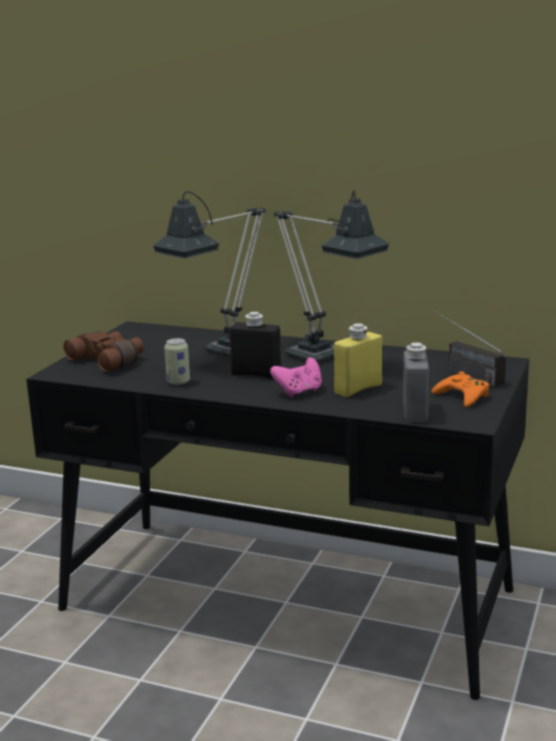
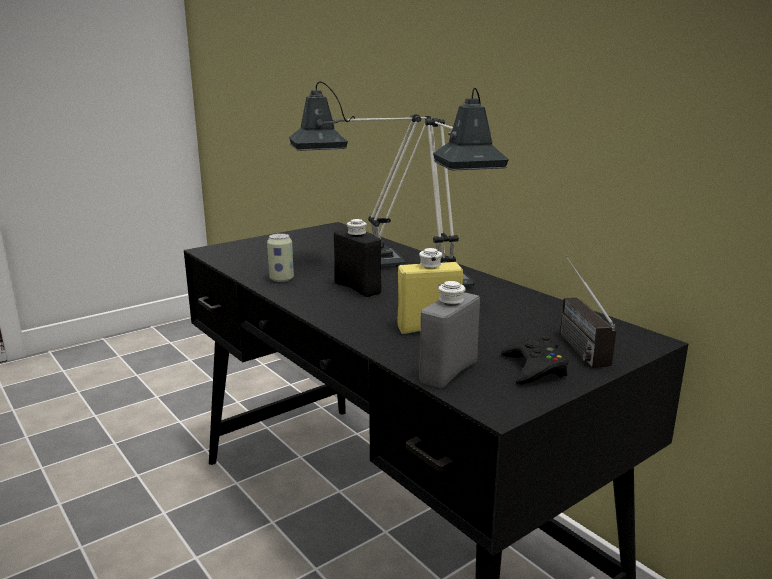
camera: 30 degrees right, 0 degrees up
(109, 360) = (265, 249): brown binoculars -> none
(299, 392) = (366, 315): pink game controller -> none
(462, 396) = (534, 368): orange game controller -> black game controller

